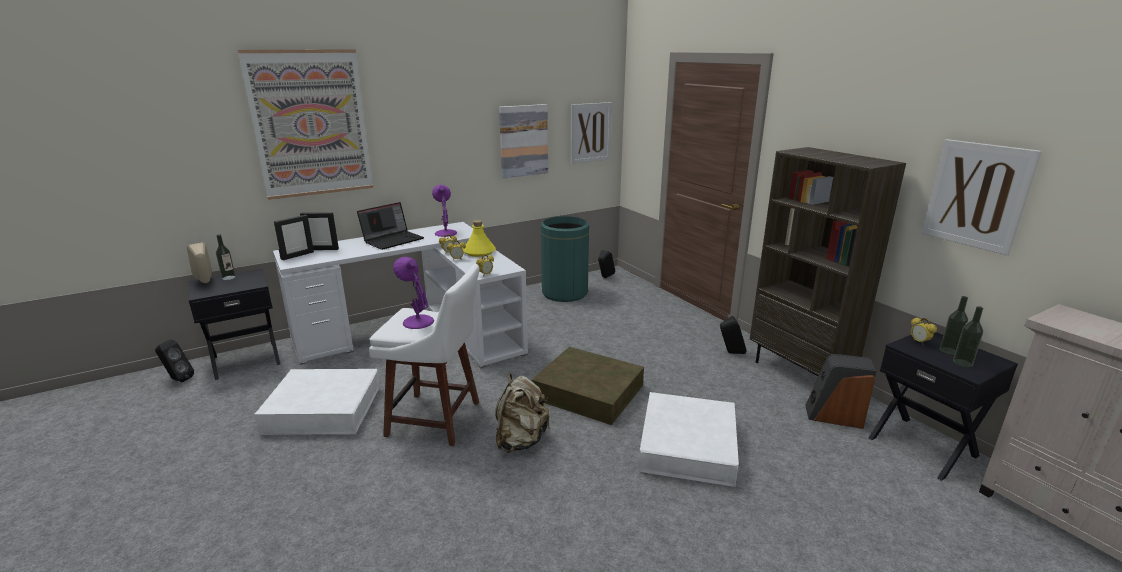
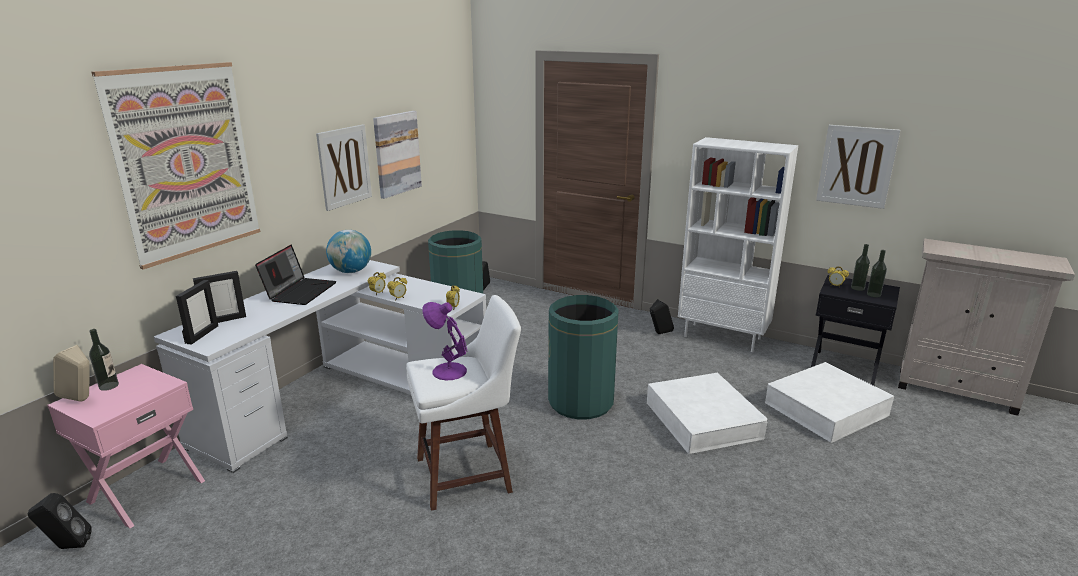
camera: 30 degrees left, 0 degrees up
(246, 359) = (146, 490): black nightstand -> pink nightstand
(323, 409) = (327, 509): white storage box -> white storage box (826, 409)
(445, 233) = (351, 271): purple table lamp -> globe
(479, 252) = (411, 286): yellow bottle -> none
(521, 440) = (569, 464): beige backpack -> none
(588, 392) = (581, 402): brown storage box -> green trash can
(590, 132) = (451, 137): picture -> picture (344, 166)
(799, 374) = (723, 337): brown bookcase -> white bookcase
(834, 416) = (775, 363): speaker -> none

